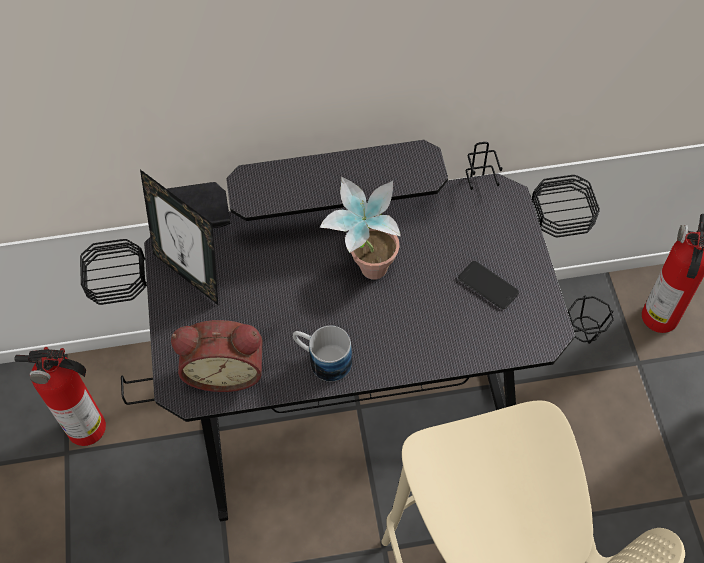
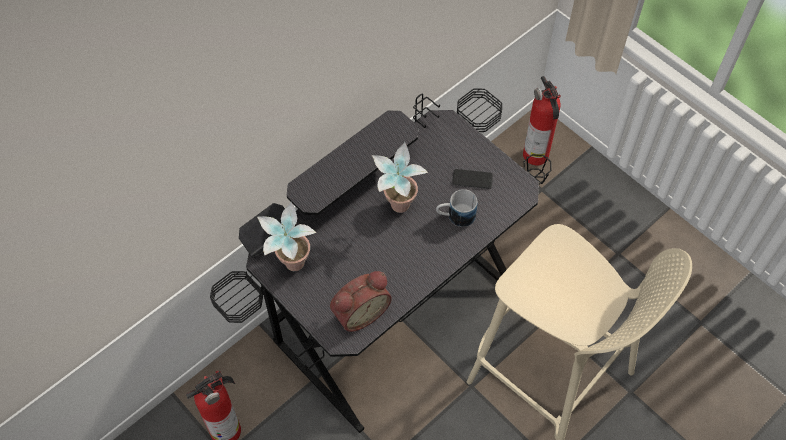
camera: 35 degrees left, 0 degrees up
(190, 274) = (292, 269): picture frame -> potted plant
(322, 360) = (411, 274): mug -> mug (455, 216)

